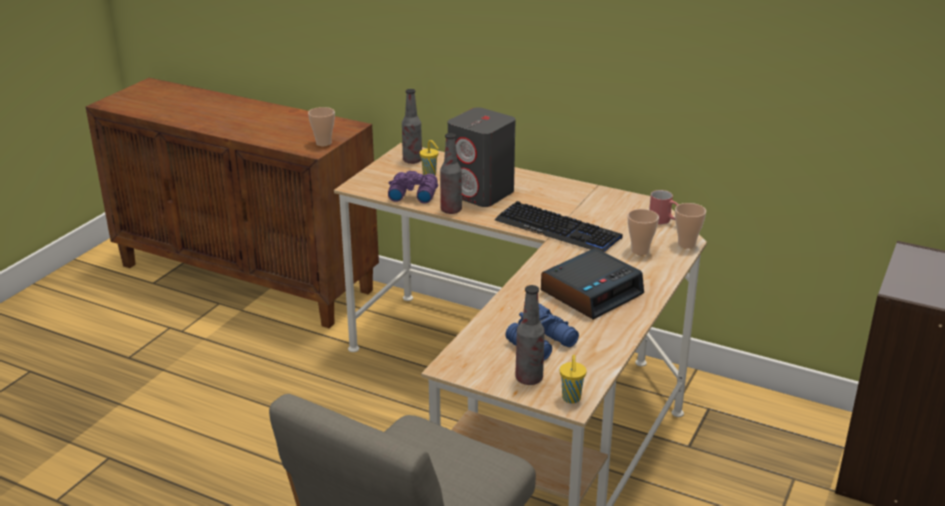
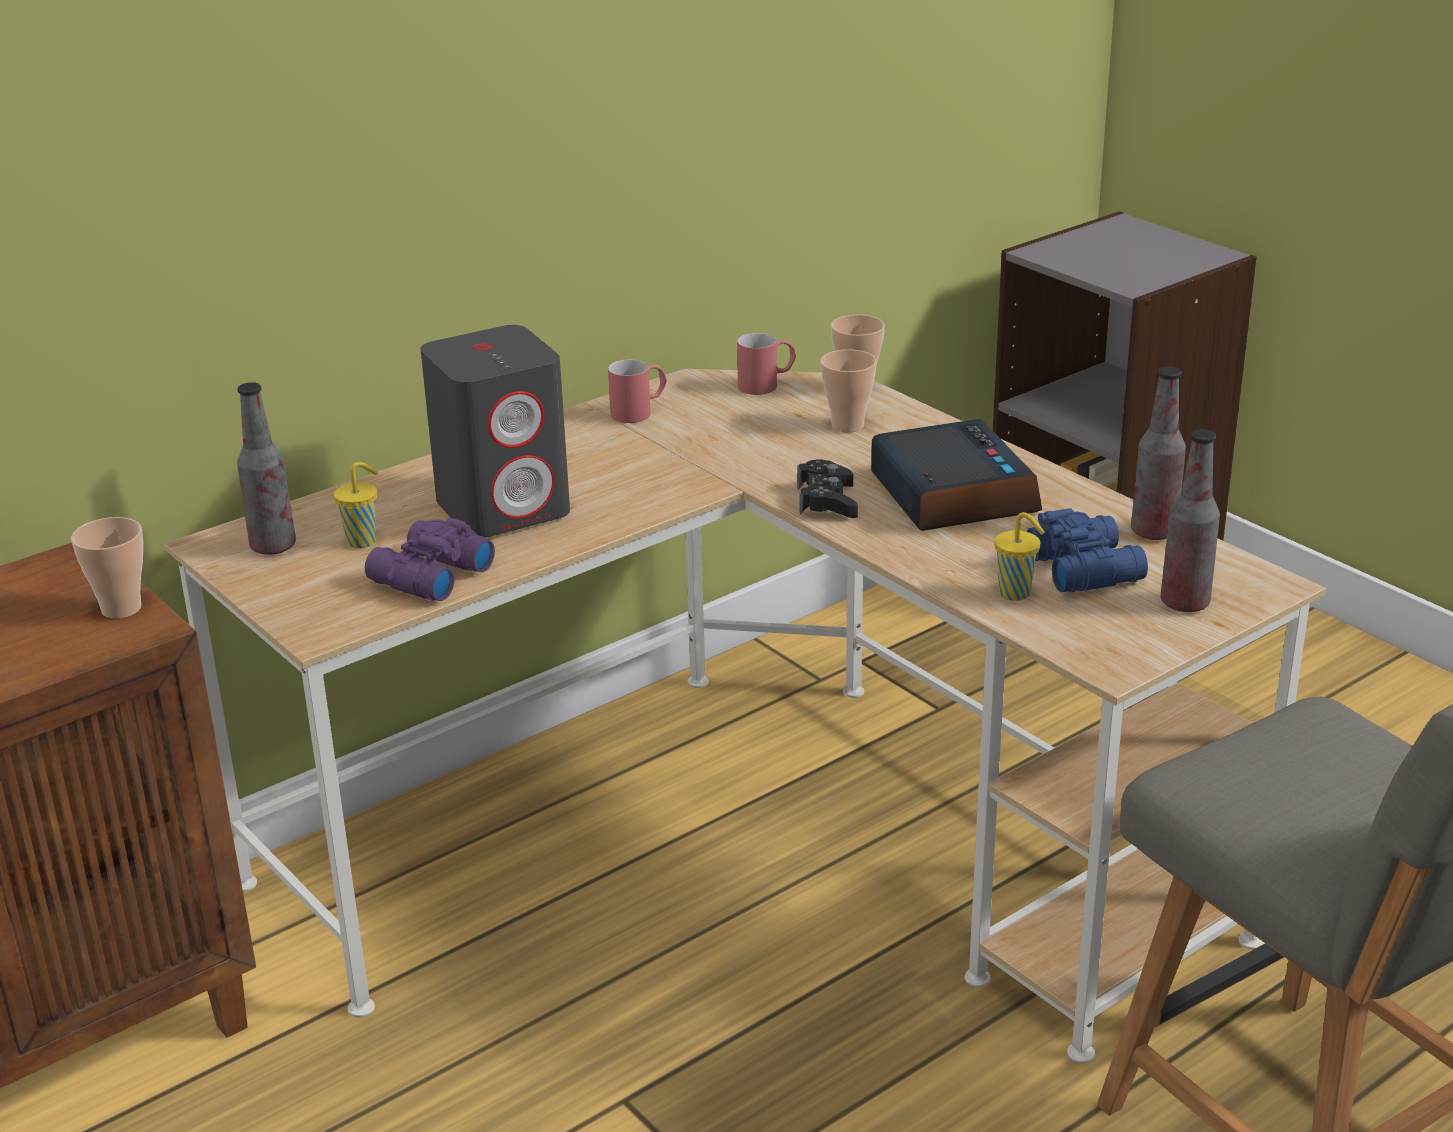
camera: 65 degrees left, 0 degrees up
(451, 210) = (541, 550): bottle -> bottle (1153, 532)
(553, 262) = (826, 501): none -> black game controller
(558, 229) = (715, 471): keyboard -> none
(571, 399) = (1258, 582): yellow cup -> yellow cup (1016, 594)
(601, 199) = (639, 412): none -> red mug

